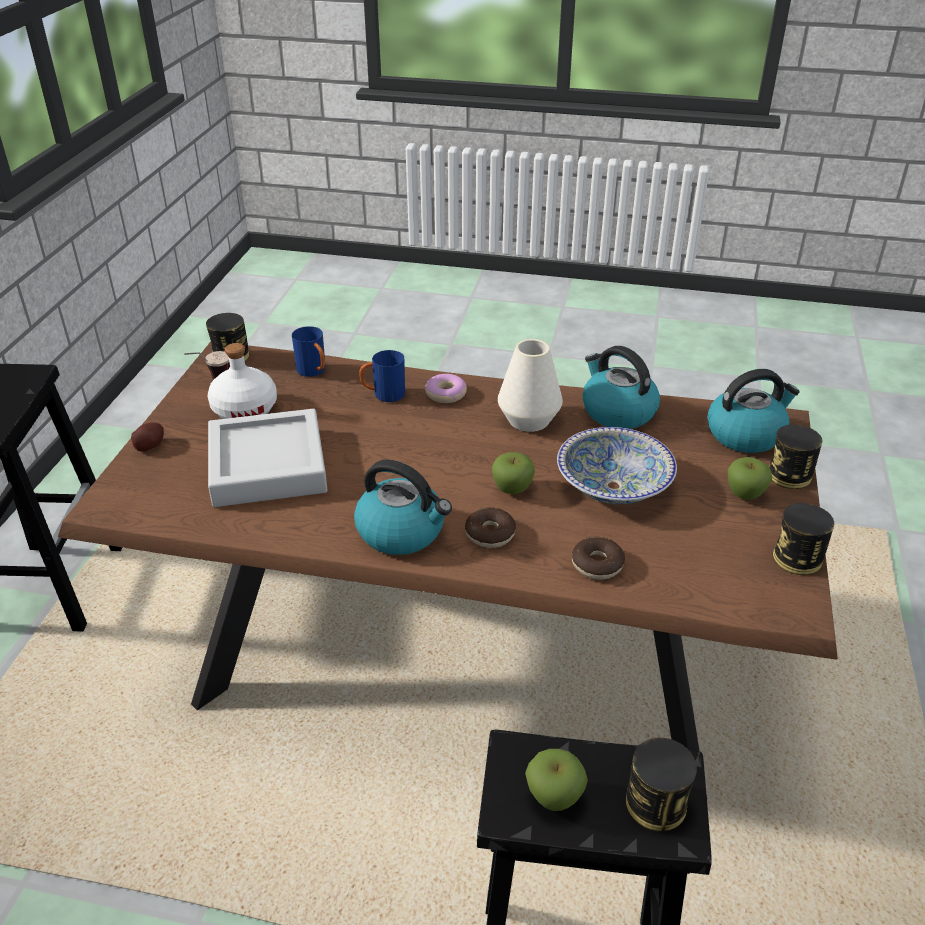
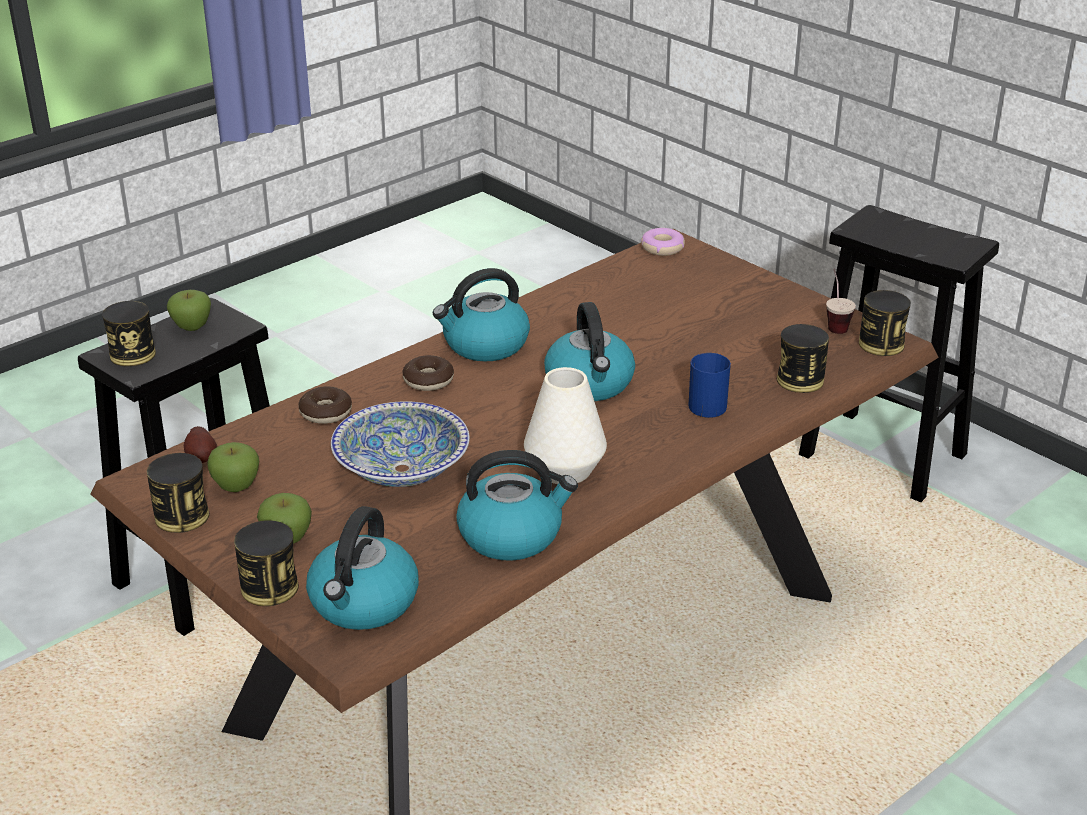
camera: 125 degrees right, 5 degrees down
(150, 445) = (745, 275): potato -> potato (202, 457)
(244, 408) = (763, 327): white bottle -> none
(268, 466) = (650, 315): grey tray -> none
(314, 372) = (800, 380): blue mug -> can
(409, 453) = (590, 384): none -> kettle
(446, 394) = (671, 440): donut -> donut (662, 248)
(512, 489) = (469, 414): apple -> apple (236, 486)

